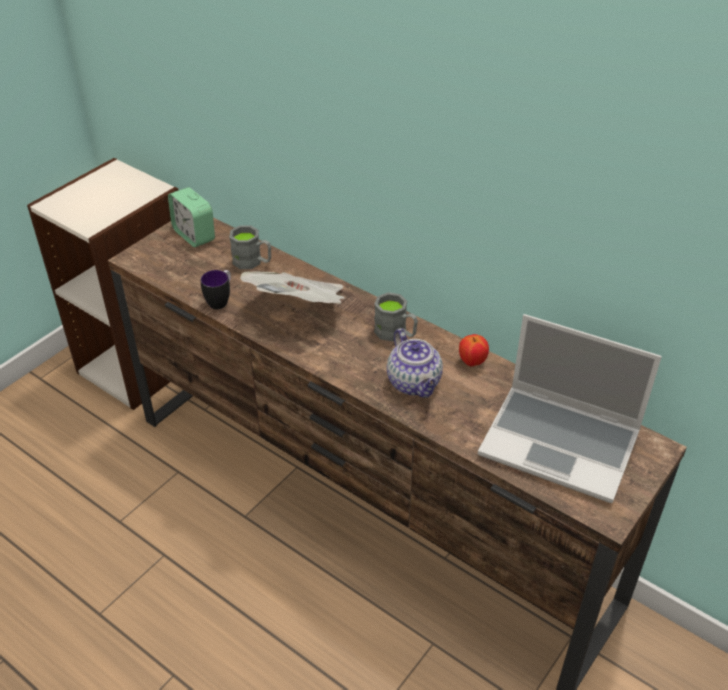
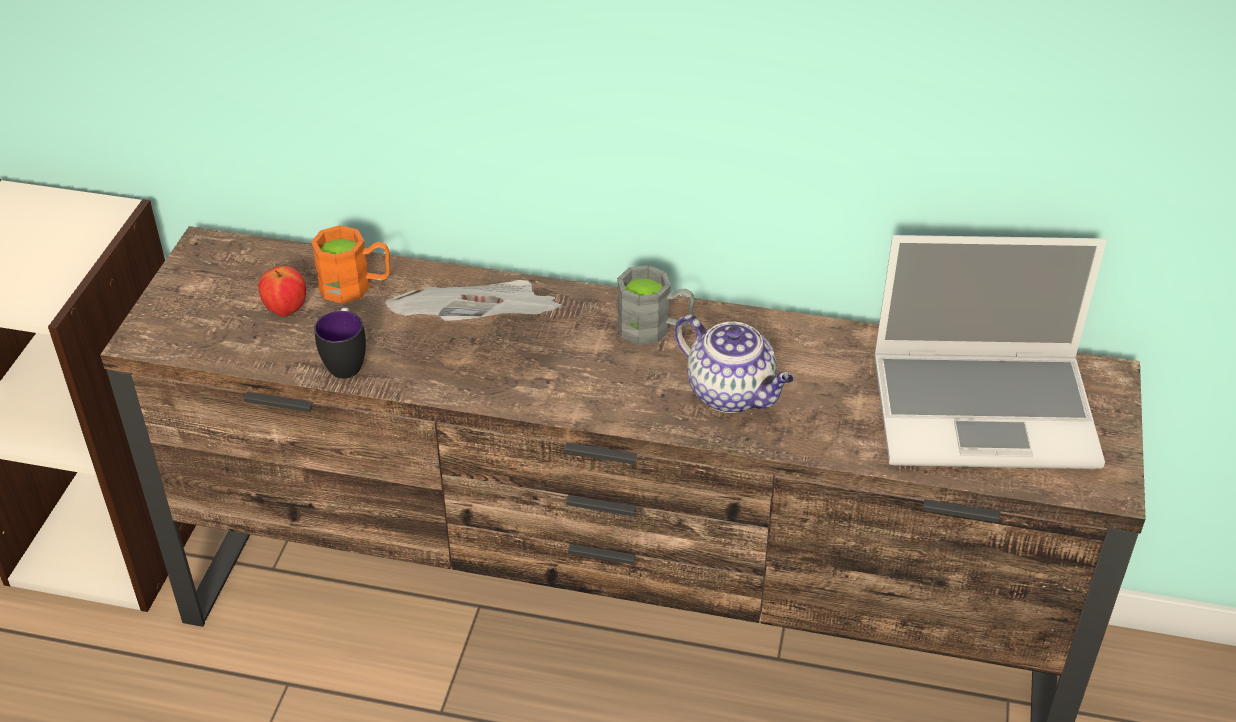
camera: 25 degrees left, 0 degrees up
(194, 235) = (226, 271): alarm clock -> none
(252, 262) = (356, 286): grey mug -> orange mug
(472, 362) = (791, 336): apple -> apple (286, 310)

